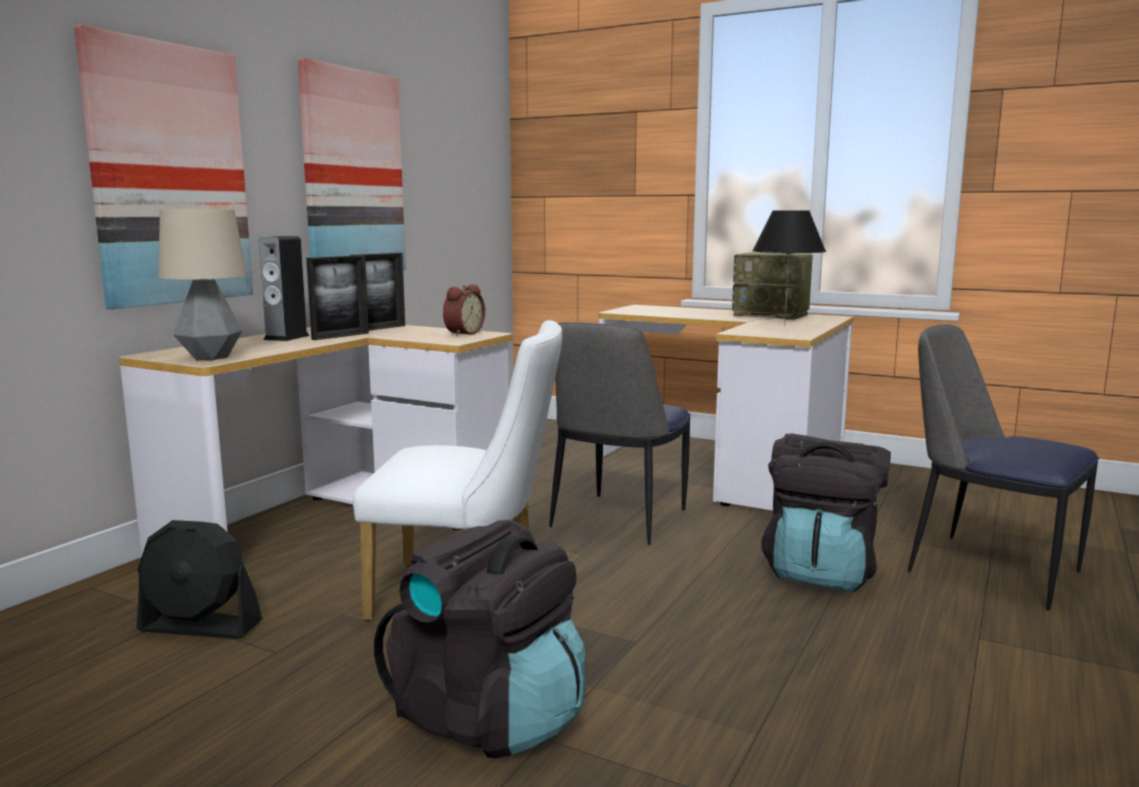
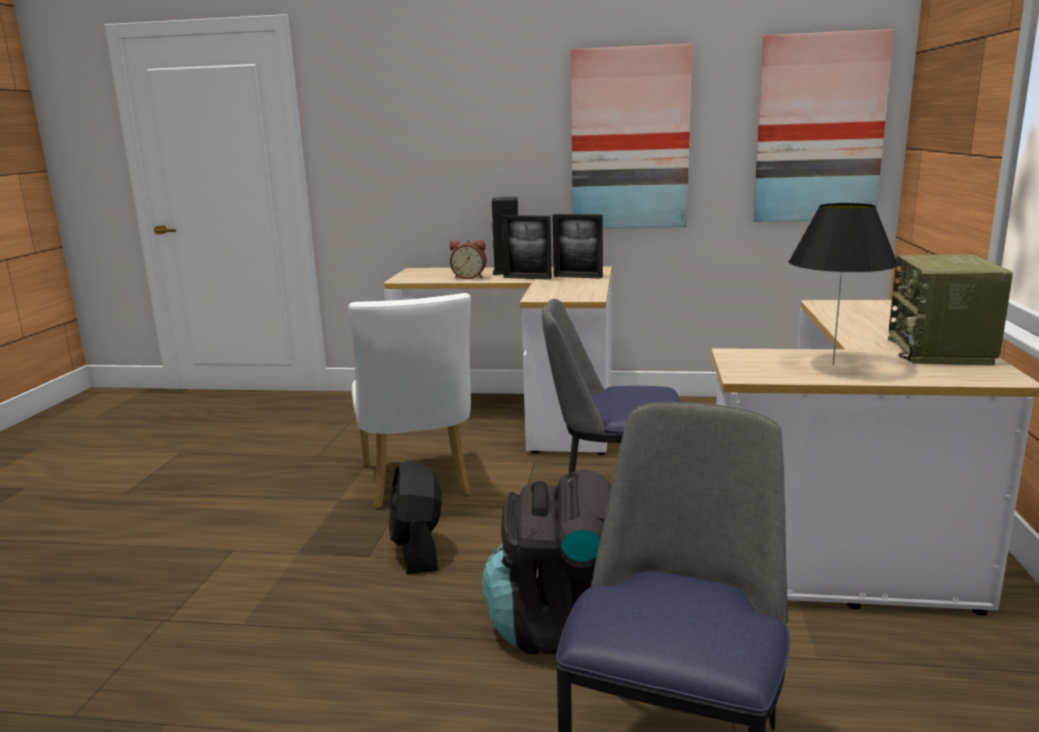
camera: 70 degrees right, 5 degrees up
(169, 175) = (452, 153): picture -> picture (819, 129)
(200, 626) = (341, 431): black fan -> black fan (417, 550)
(210, 357) = (415, 277): table lamp -> none
(462, 333) = (581, 293): alarm clock -> alarm clock (469, 277)
(489, 717) = (255, 528): black backpack -> none

